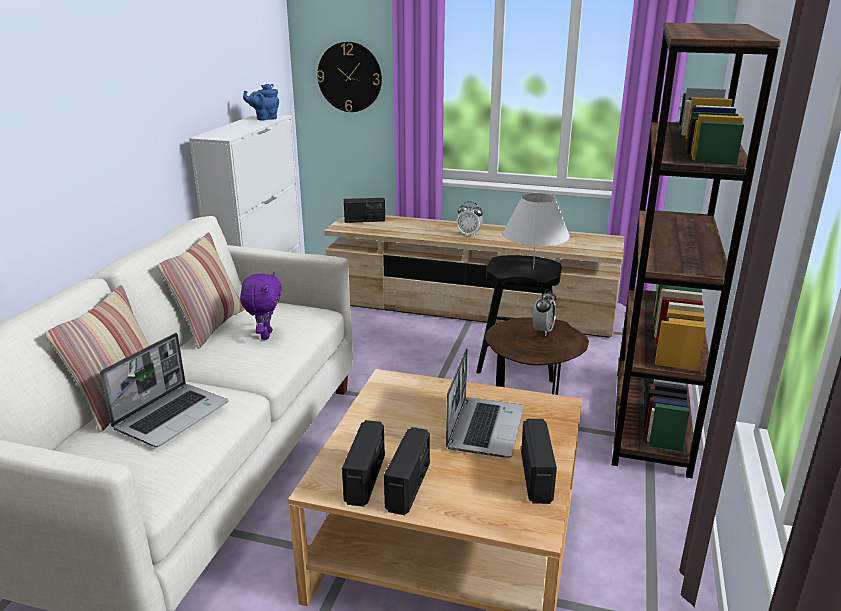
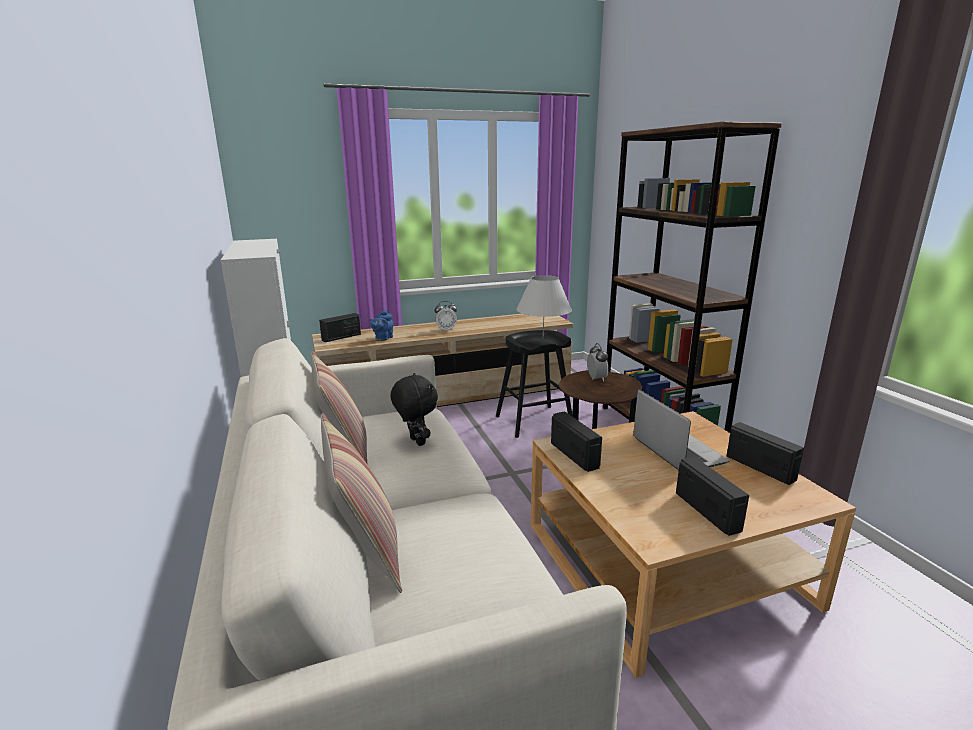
camera: 35 degrees left, 5 degrees down
(172, 415) = (454, 540): laptop -> none
(265, 118) = (257, 242): blue teapot -> blue teapot (383, 338)
(265, 335) = (416, 442): purple plush toy -> black plush toy
(349, 77) = (295, 205): wall clock -> none
(365, 479) = (672, 520): radio -> radio (575, 455)

